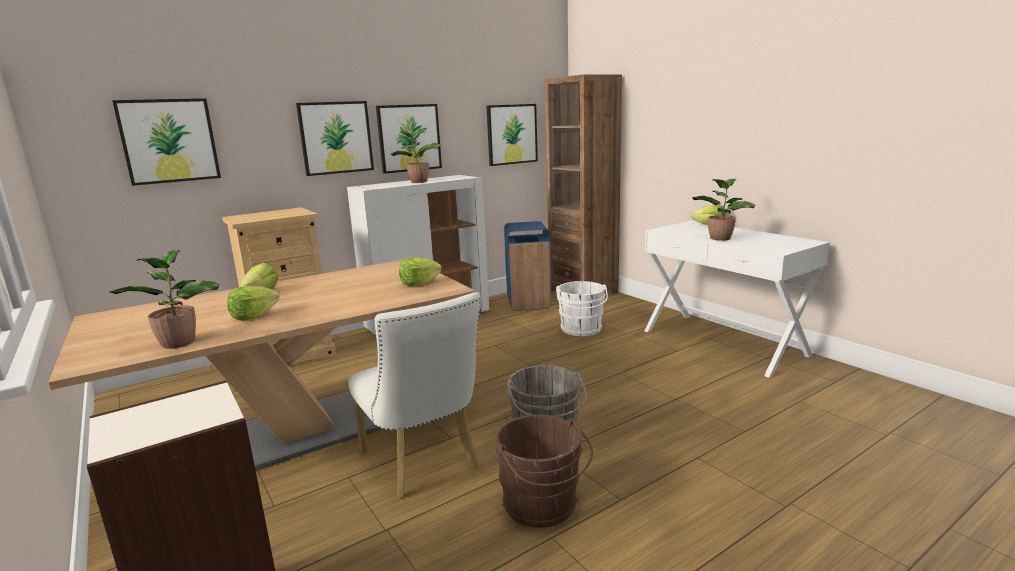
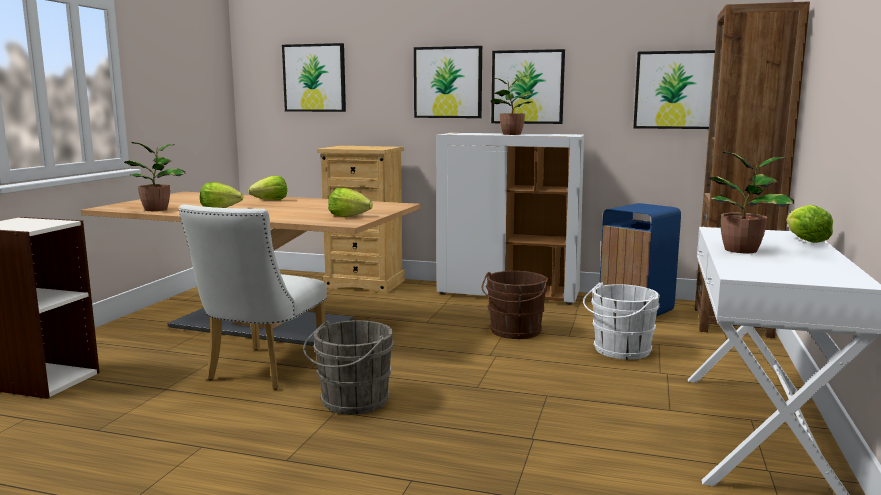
camera: 50 degrees right, 5 degrees down
(542, 506) = (242, 430): brown bucket -> brown bucket (514, 332)

